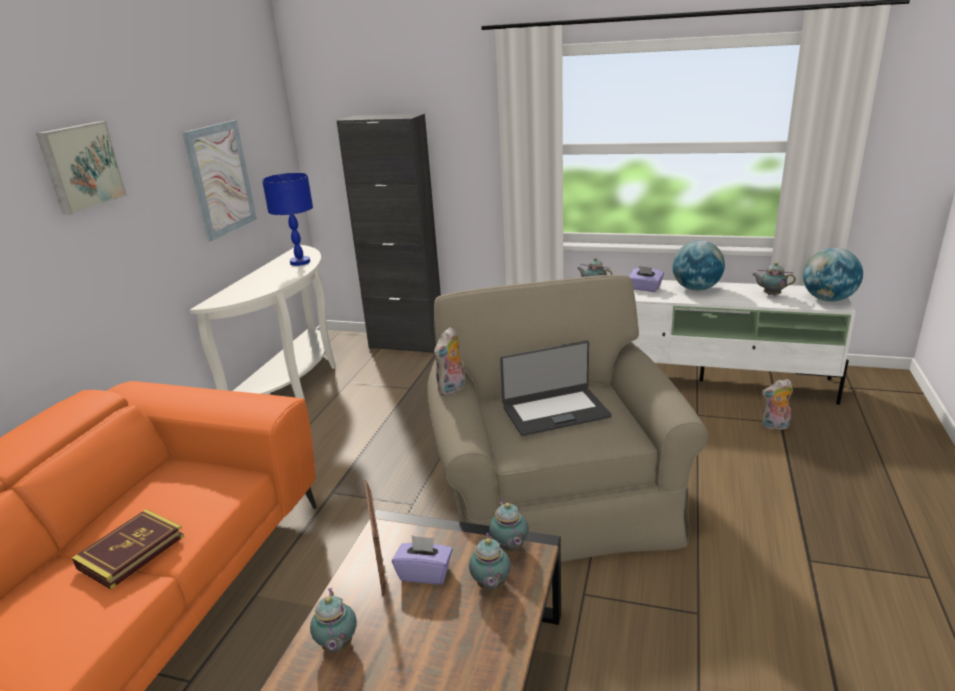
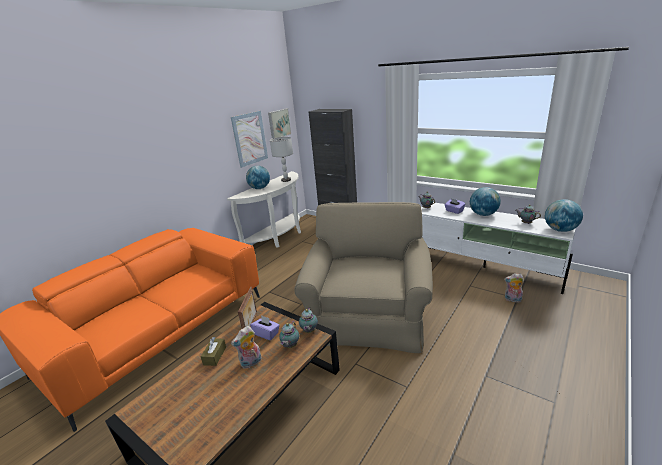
camera: 20 degrees right, 0 degrees up
(81, 166) = (178, 132): picture -> picture (278, 123)
(131, 552) = (162, 299): book -> none
(253, 283) = (259, 188): none -> globe
(300, 262) = (286, 180): blue table lamp -> grey table lamp
(337, 646) = (215, 356): teapot -> brown tissue box
(452, 390) = (316, 251): plush toy -> plush toy (251, 363)
(555, 411) = (363, 270): laptop -> none

